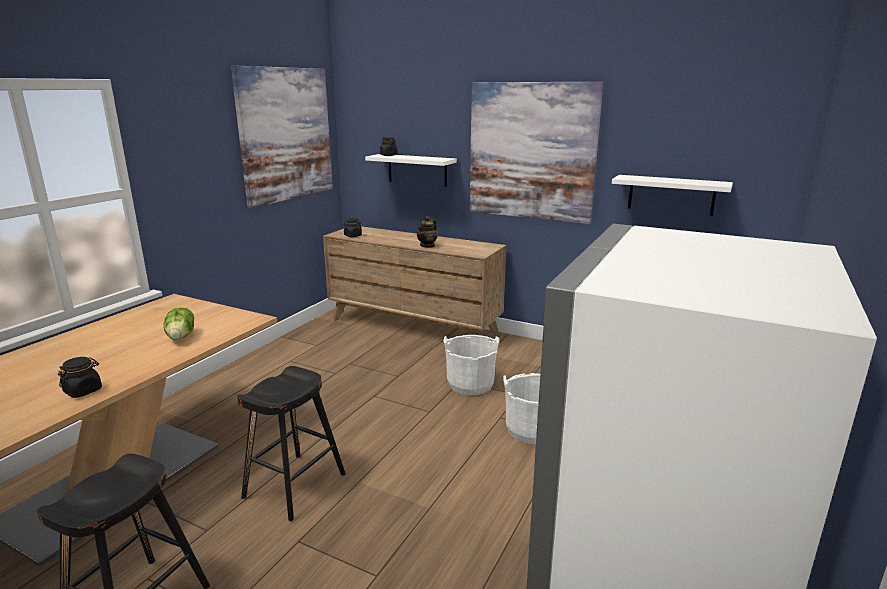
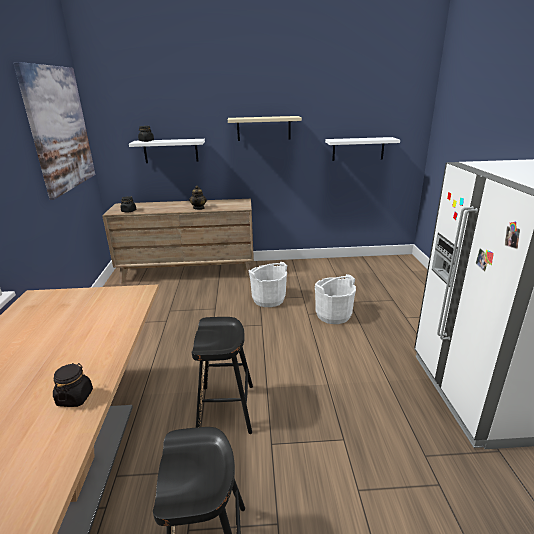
camera: 30 degrees left, 5 degrees up
(181, 336) = (97, 322): lettuce -> none
(531, 152) = (263, 128): picture -> beige shelf

